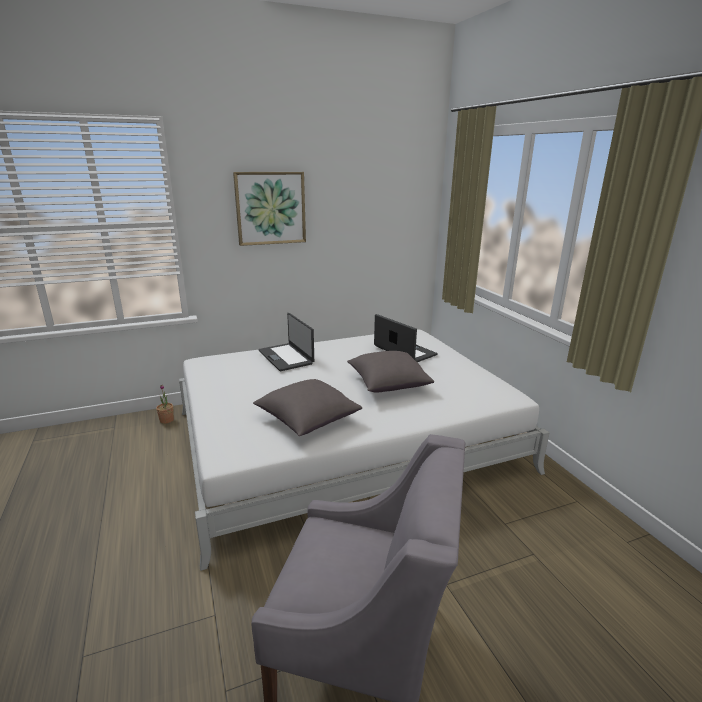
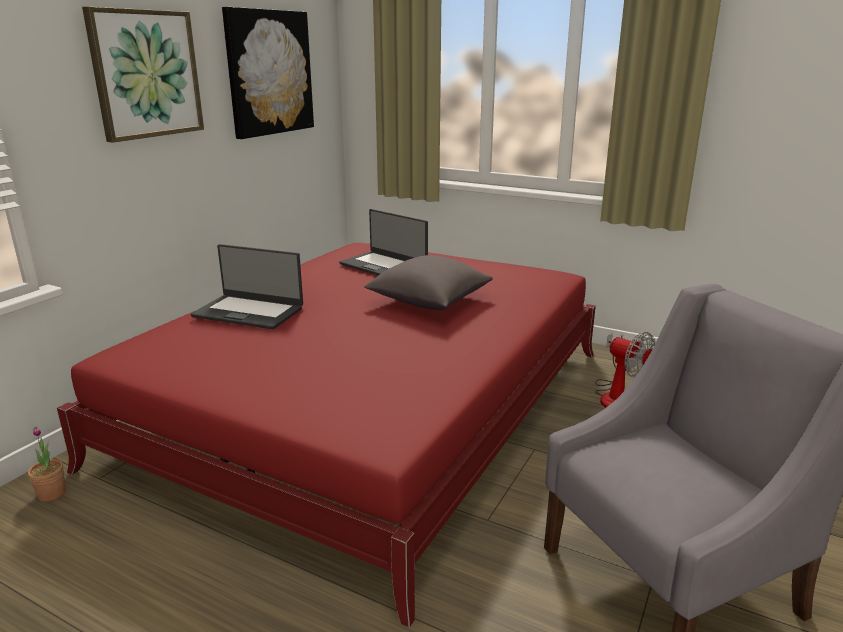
camera: 40 degrees left, 0 degrees up
(307, 420) = (407, 366): grey pillow -> none
(344, 440) = (371, 405): white bed -> red bed
(369, 208) = (269, 73): none -> picture
(404, 351) = (384, 266): laptop -> laptop turned 150 degrees counterclockwise
(517, 513) = (617, 396): none -> fan

